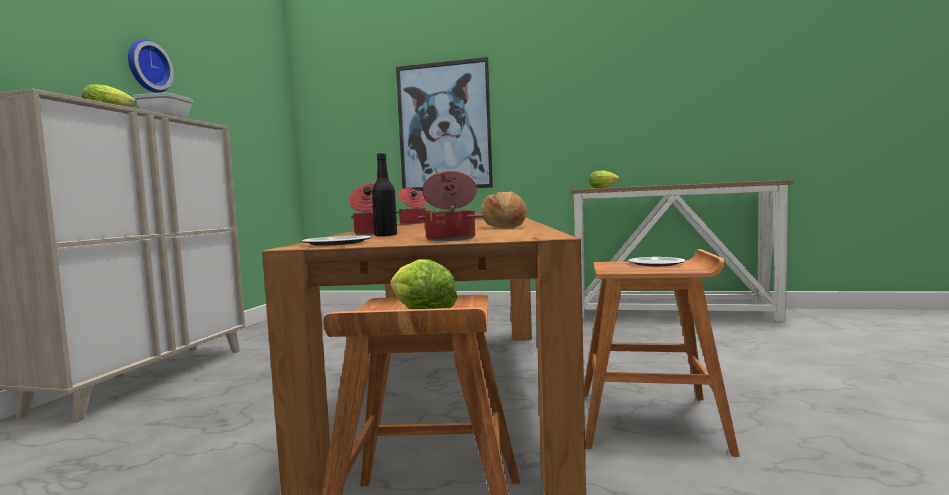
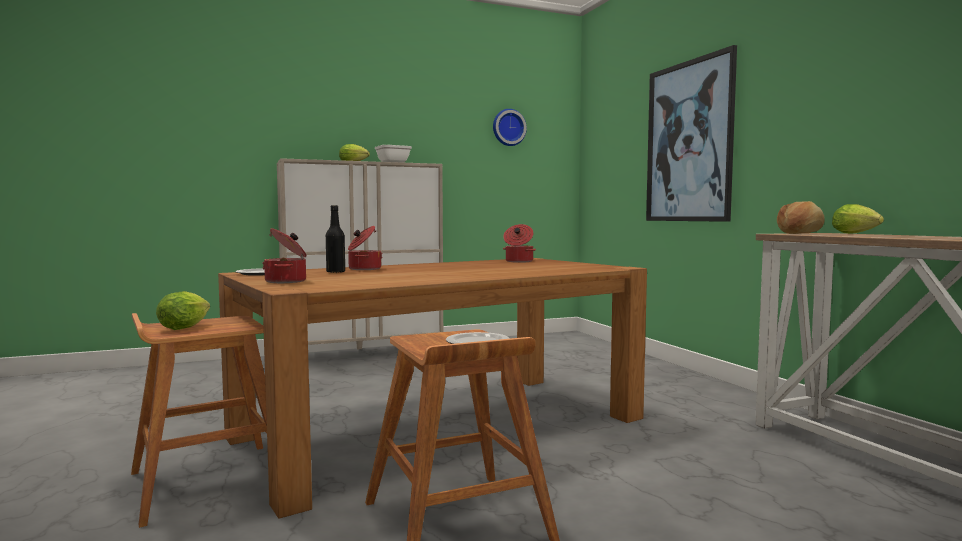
camera: 55 degrees right, 0 degrees up
(147, 66) = (408, 120): wall clock -> wall clock (508, 127)
(505, 227) = (438, 277): bread -> bread (800, 233)

